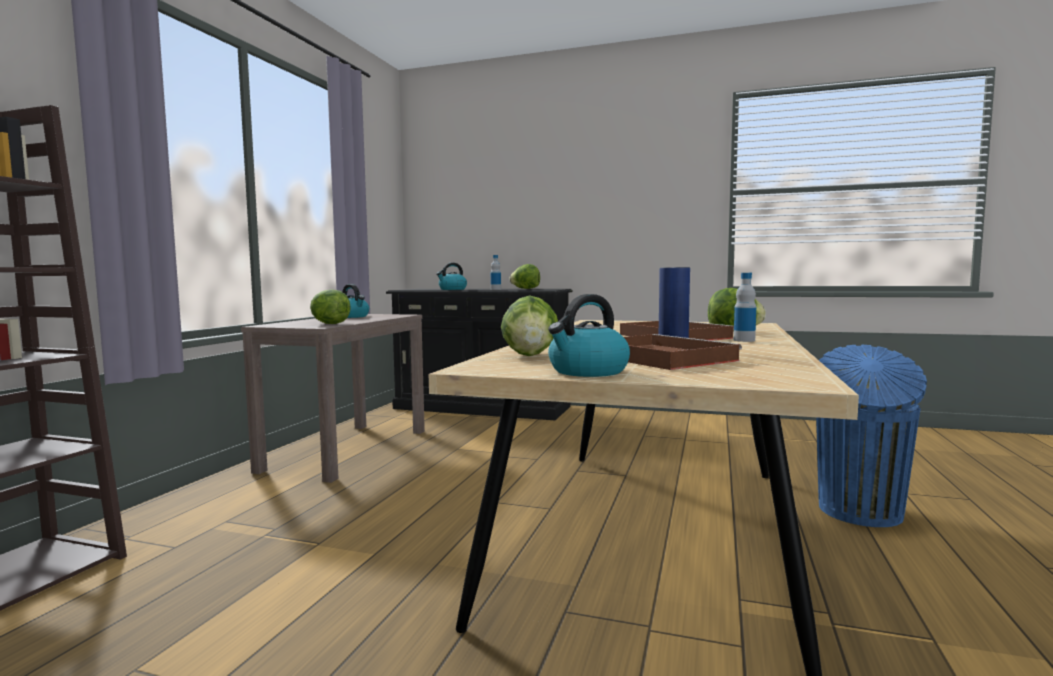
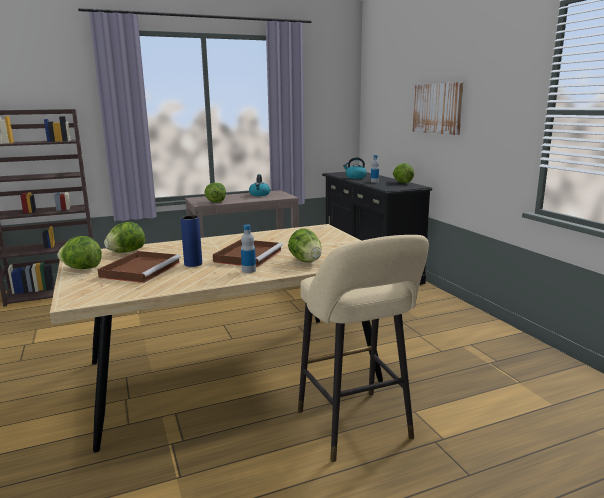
camera: 50 degrees right, 10 degrees up
(567, 199) = (437, 108): none -> picture
(587, 371) = (82, 268): kettle -> lettuce
(860, 512) = (357, 428): blue trash can -> beige stool

